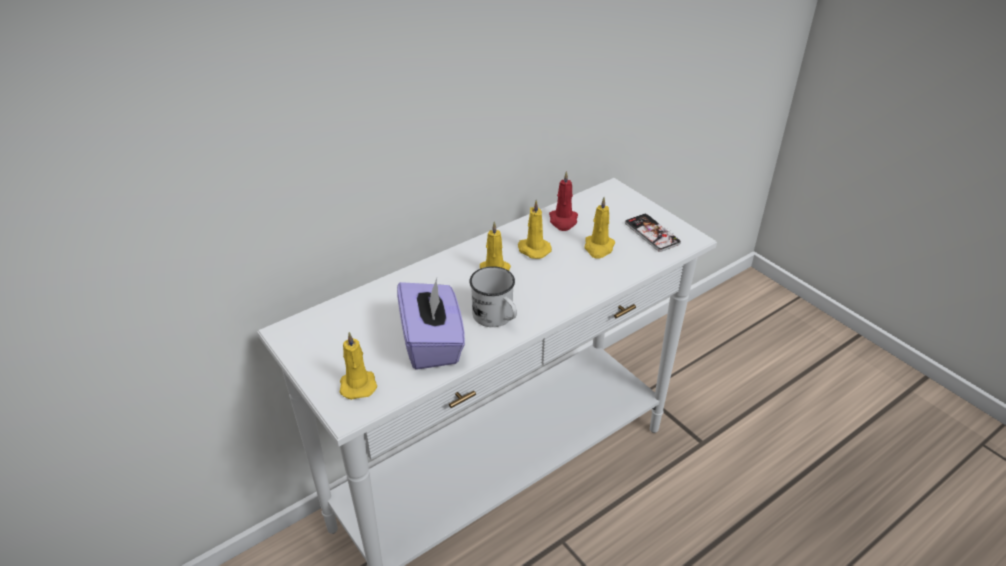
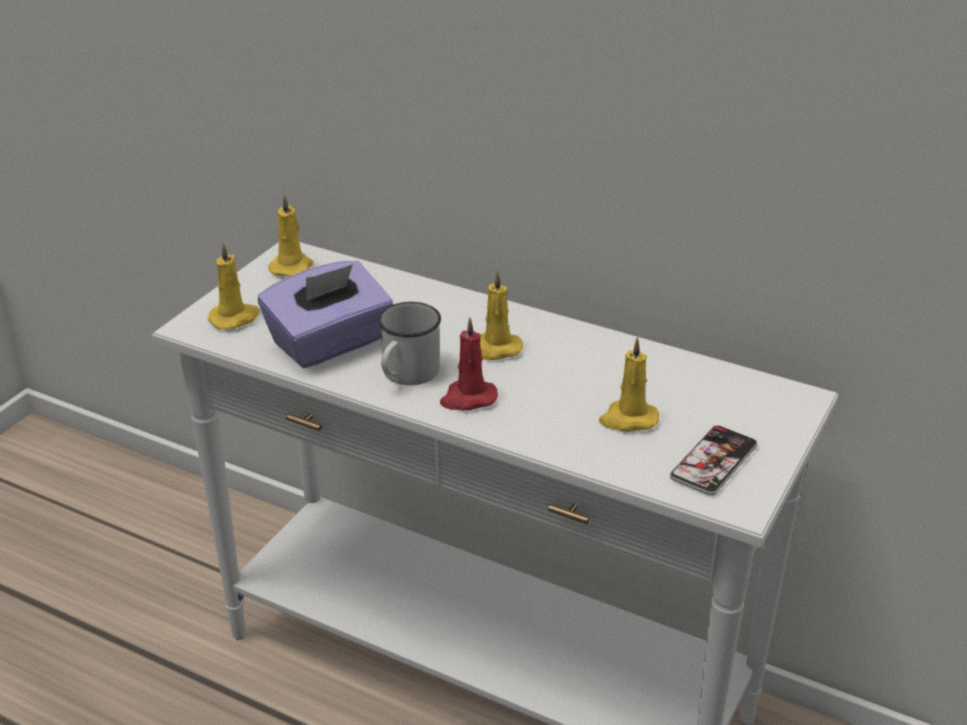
camera: 65 degrees right, 5 degrees down
(533, 249) = (573, 365): yellow candle -> yellow candle (292, 267)
(563, 221) = (665, 373): red candle -> red candle (468, 398)

